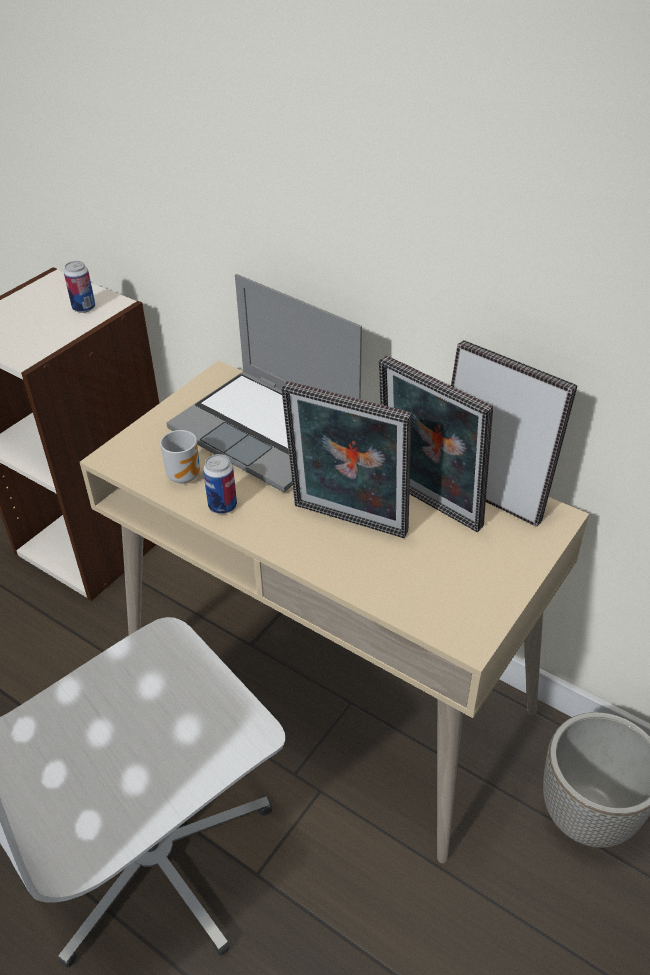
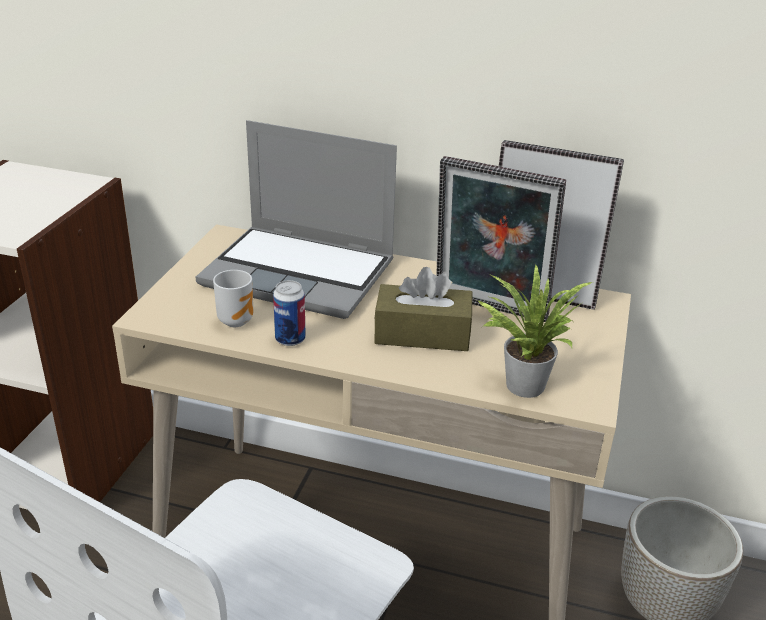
camera: 20 degrees left, 10 degrees down
(84, 308) = (58, 188): can -> none
(347, 523) = (422, 334): picture frame -> brown tissue box
(414, 599) = (521, 382): none -> potted plant

